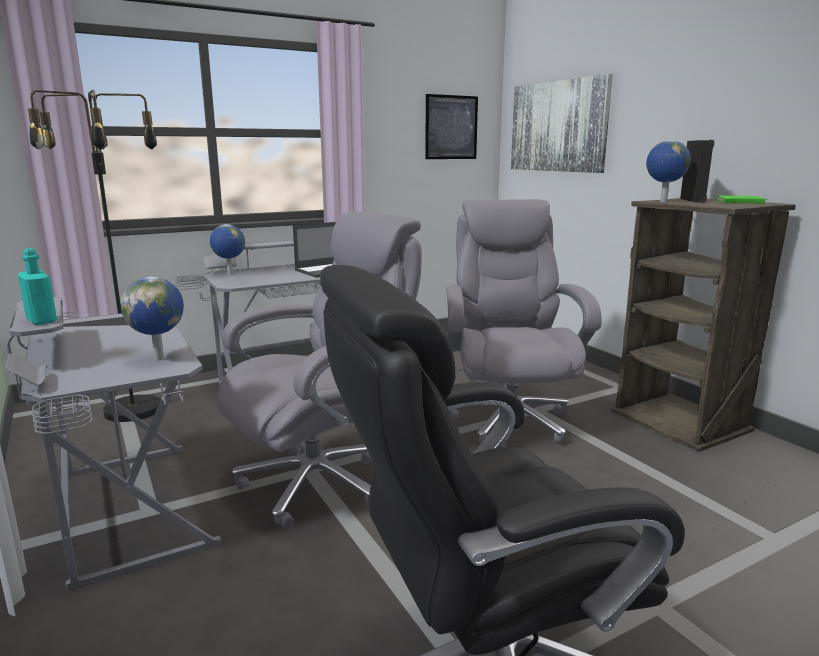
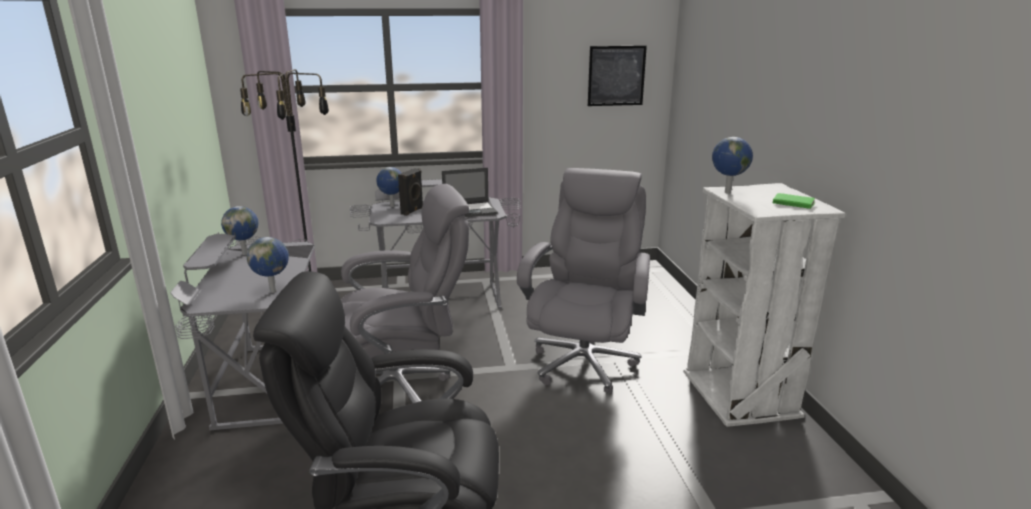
camera: 20 degrees right, 5 degrees up
(41, 320) = (206, 258): turquoise bottle -> none
(71, 328) = (245, 253): none -> globe
(558, 126) = (707, 85): picture -> none
(680, 421) = (740, 394): brown bookcase -> white bookcase
(693, 201) = (761, 193): black speaker -> black speaker (413, 211)

